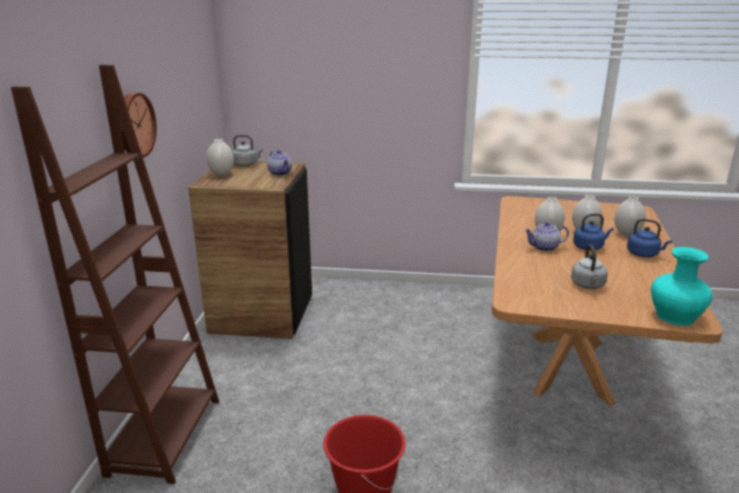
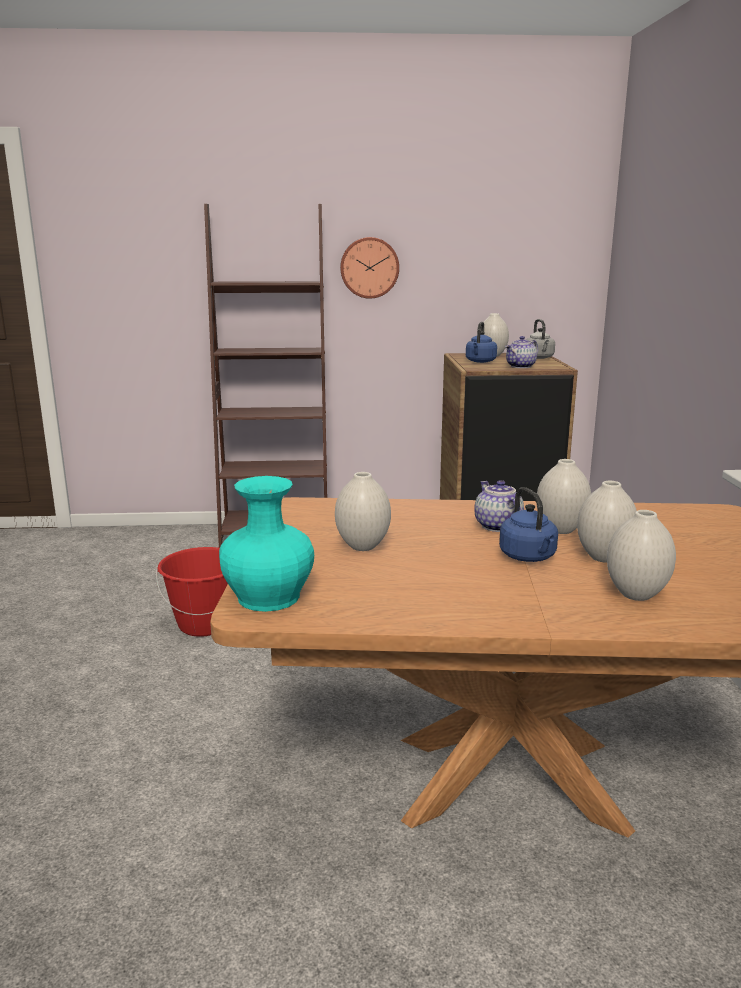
camera: 80 degrees right, 5 degrees down
(588, 285) = (362, 546): grey kettle -> white vase
(644, 254) = (531, 601): blue kettle -> blue kettle (480, 361)

